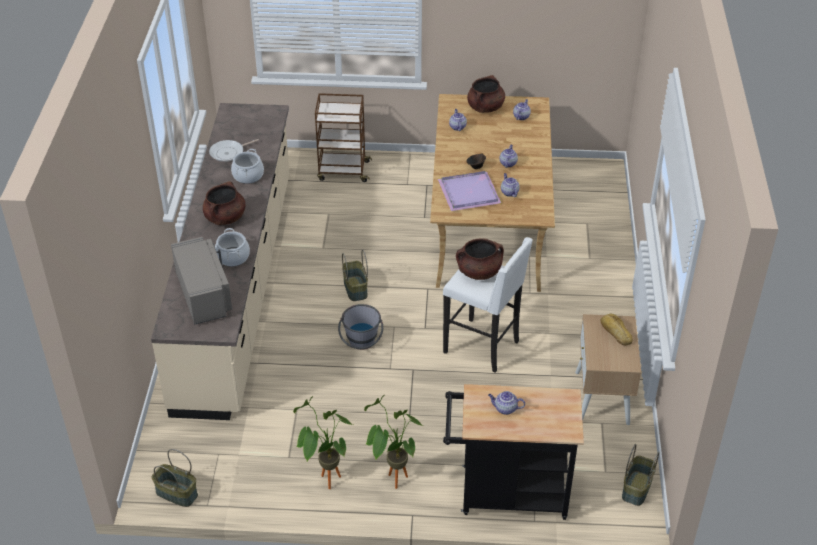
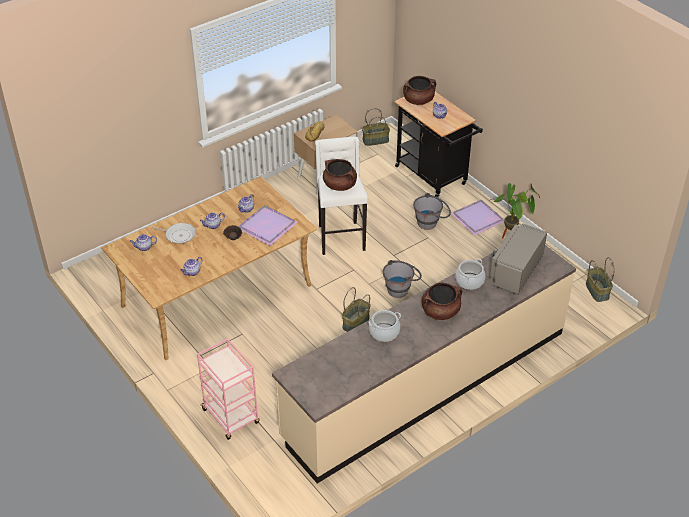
camera: 130 degrees left, 0 degrees up
(229, 153) = (372, 363): frying pan -> frying pan (179, 235)
(343, 171) = (231, 417): brown cart -> pink cart
(392, 480) = (478, 218): potted plant -> purple tray
(429, 433) = (431, 223): none -> grey bucket
(485, 107) = (150, 271): brown cooking pot -> brown cooking pot (418, 100)

